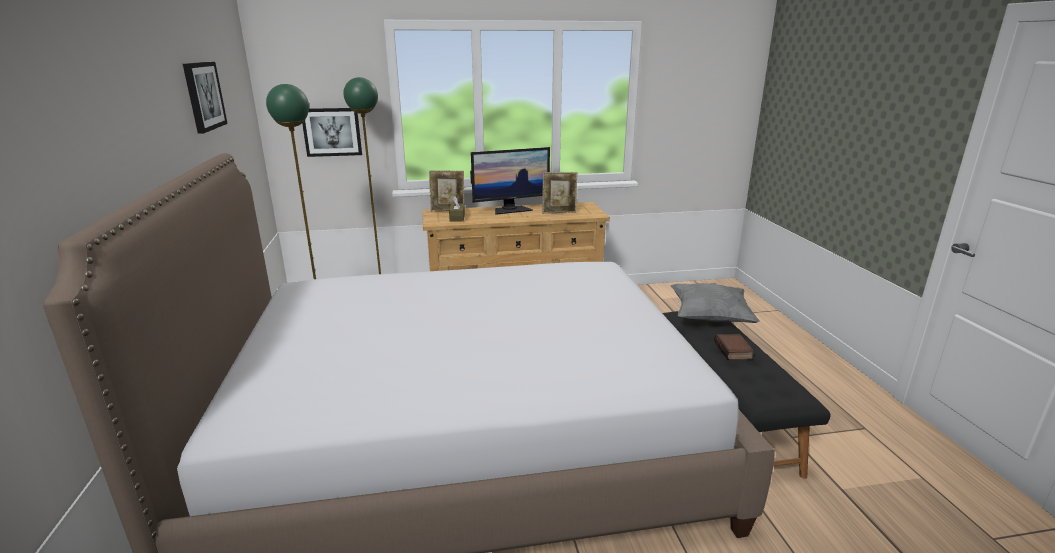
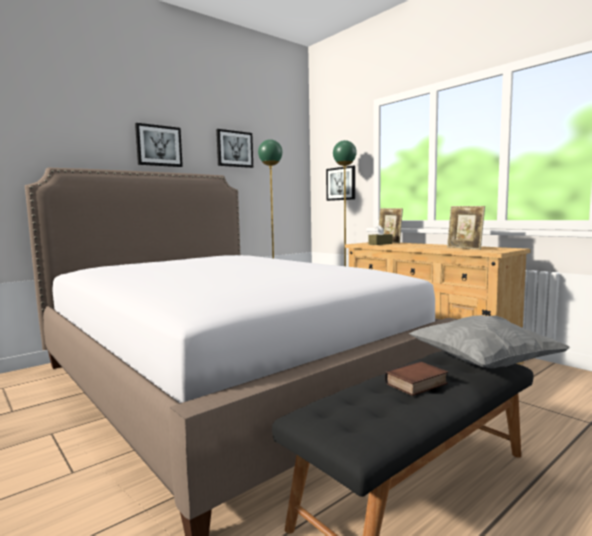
camera: 60 degrees right, 15 degrees down
(141, 119) = (159, 146): none -> picture
(510, 210) = (432, 245): monitor -> none

